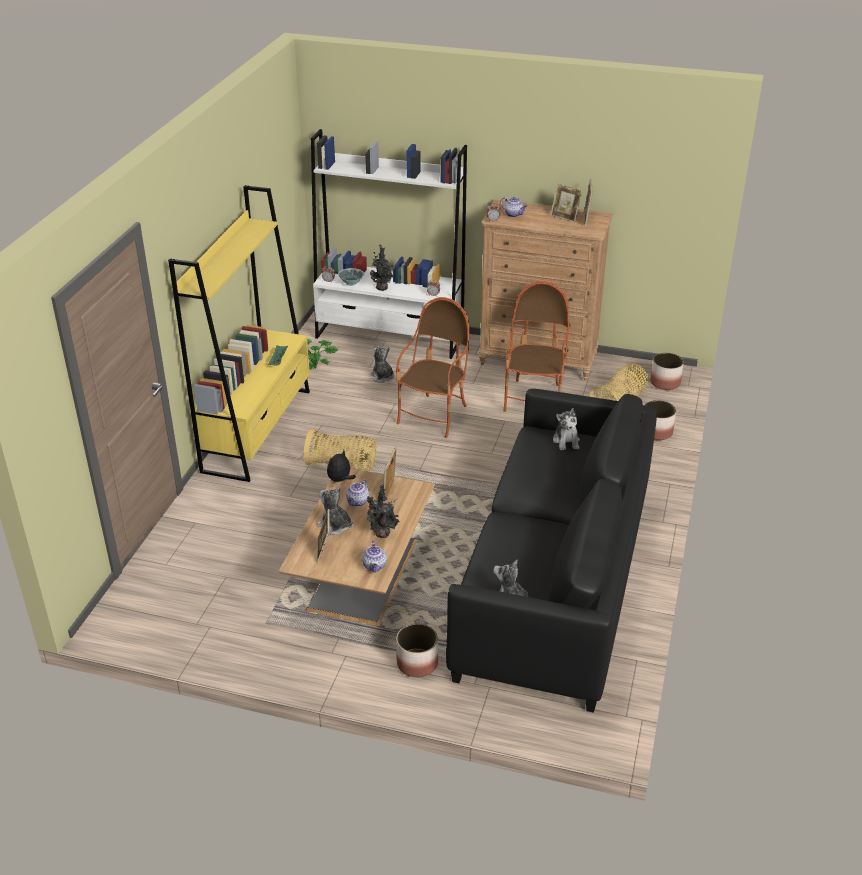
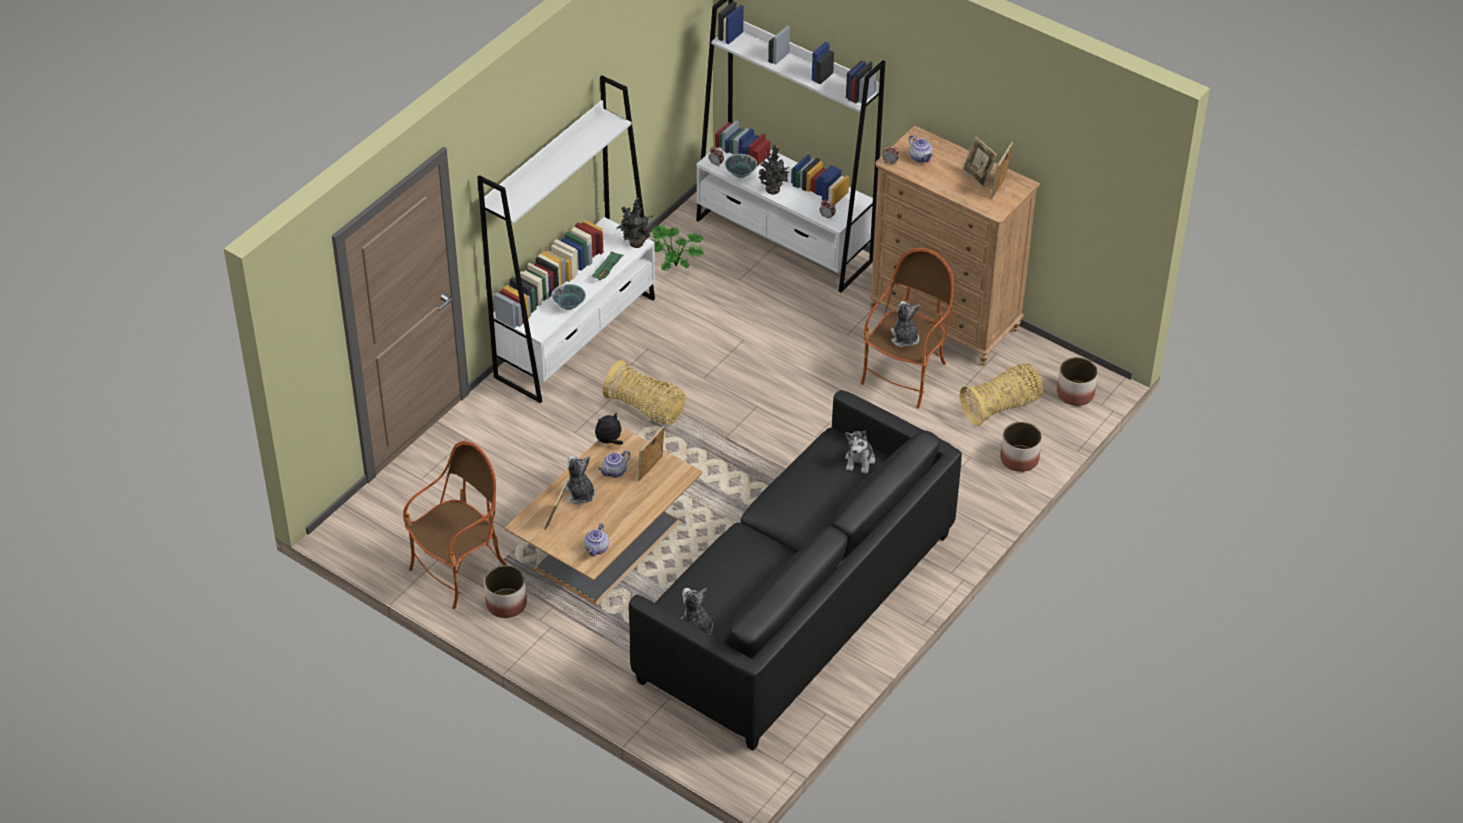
camera: 20 degrees right, 10 degrees up
(257, 430) = (576, 337): yellow bookcase -> white bookcase
(258, 389) = (569, 306): none -> bowl
(382, 377) = (747, 299): plush toy -> plush toy (904, 338)
(382, 534) = (620, 516): potted plant -> potted plant (635, 244)
(417, 663) = (614, 654): planter -> planter (506, 603)
(434, 416) = (777, 370): armchair -> armchair (459, 571)

